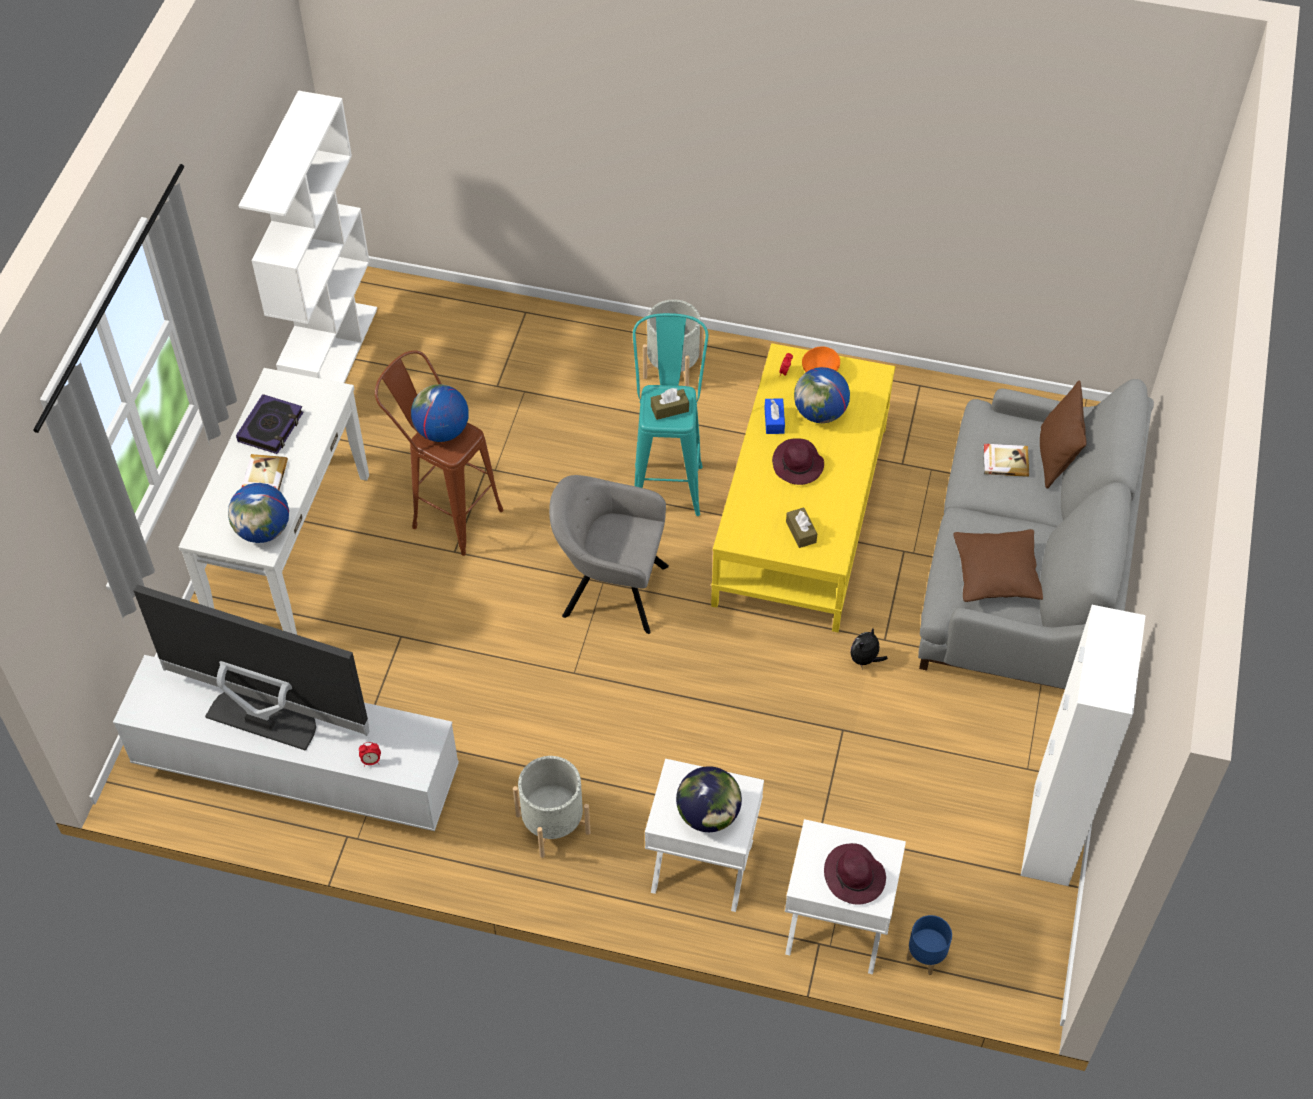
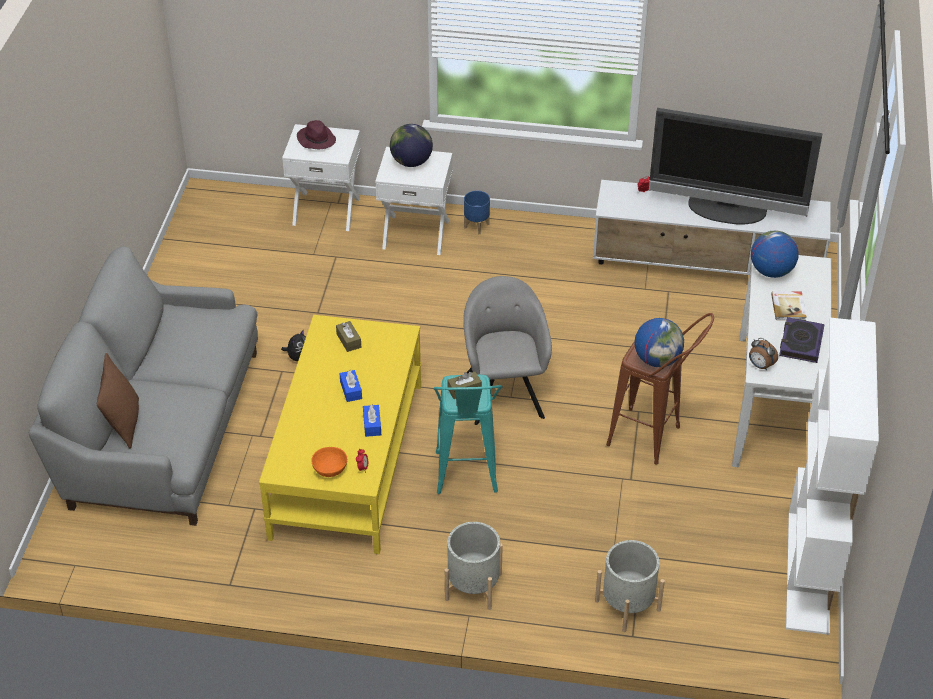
camera: 175 degrees right, 10 degrees down
(329, 402) = (760, 366): none -> alarm clock
(553, 824) = (520, 249): grey planter -> grey planter (627, 605)
(610, 589) = (504, 392): grey armchair -> grey armchair turned 105 degrees counterclockwise
(798, 465) = (351, 390): purple hat -> blue tissue box
(820, 413) = (331, 434): globe -> none
(925, 957) = (270, 200): blue planter -> blue planter (477, 225)
(997, 574) = (192, 331): brown pillow -> none
(1005, 461) = (169, 414): book -> none
(1051, 834) = (175, 263): white cabinet -> none

